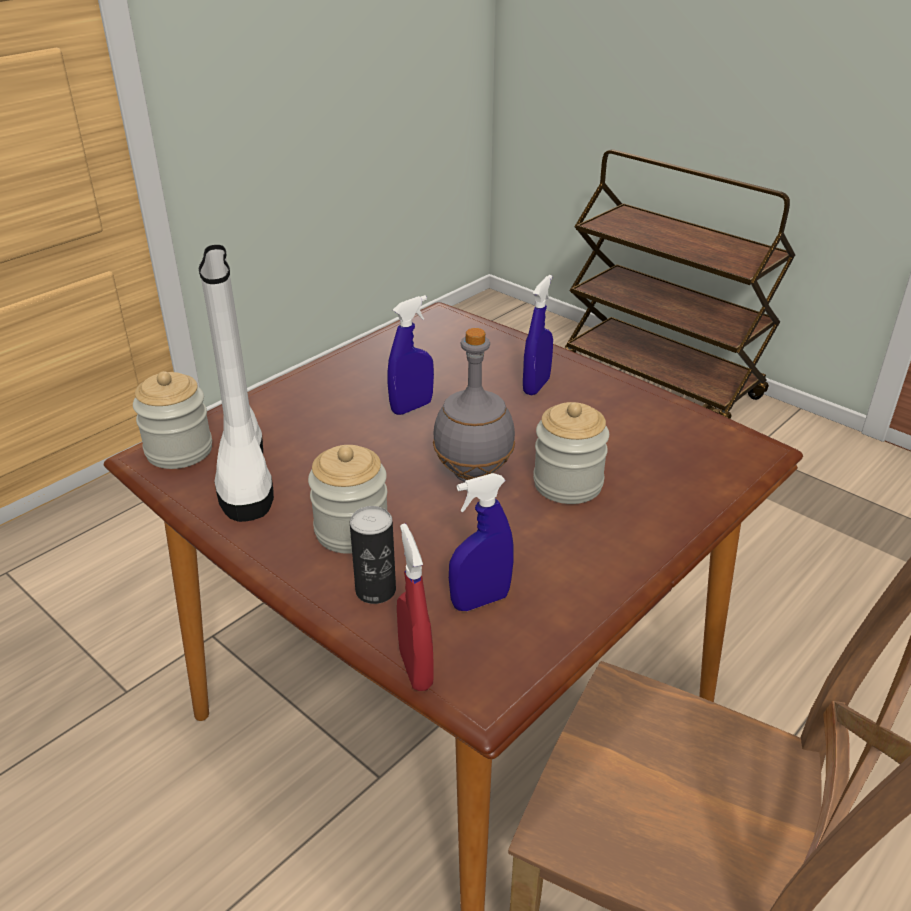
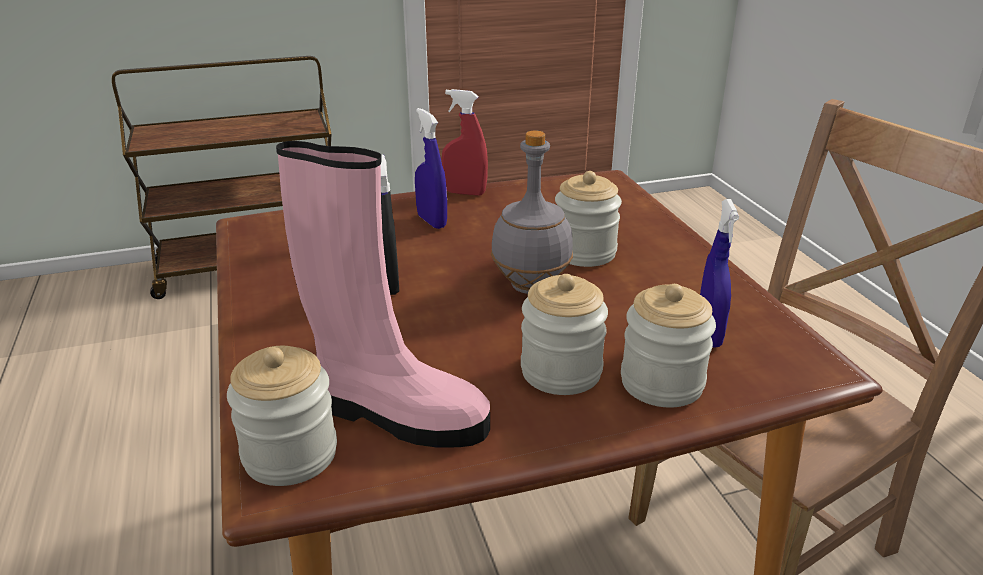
camera: 60 degrees left, 5 degrees down
(245, 474) = (396, 414): white boot -> pink boot
(375, 590) = (662, 383): can -> jar
(412, 407) = (391, 284): blue spray bottle -> black spray bottle
(415, 669) = (780, 391): red spray bottle -> red spray bottle (465, 193)

